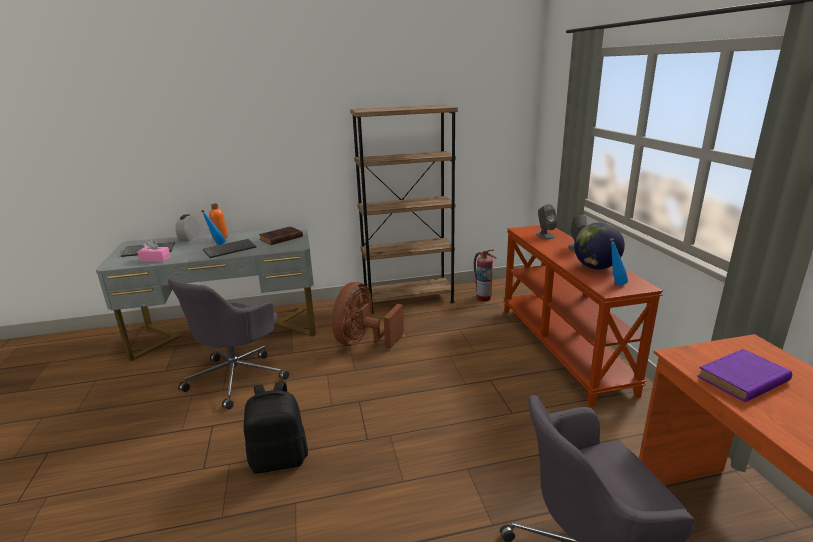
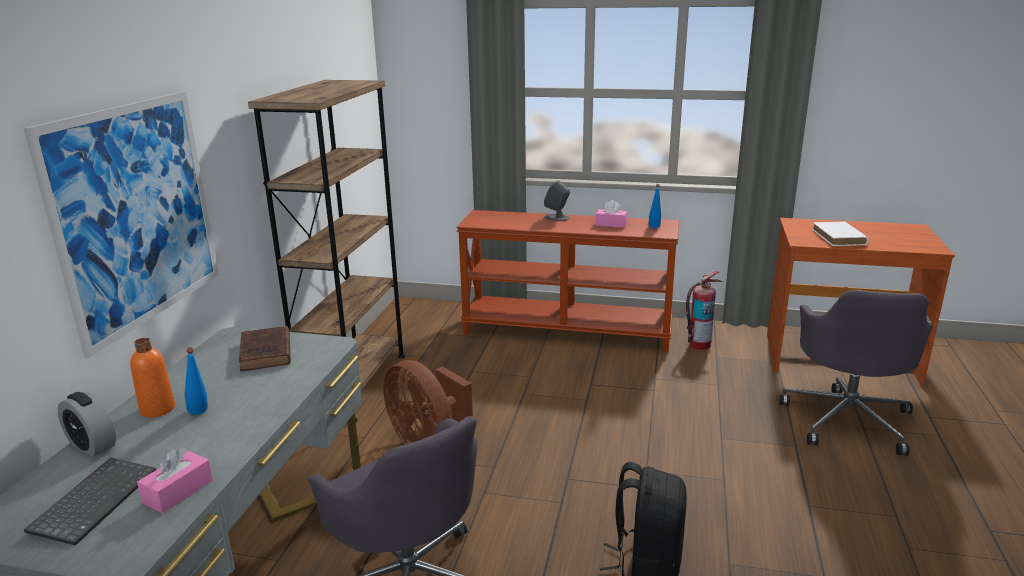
camera: 65 degrees left, 0 degrees up
(230, 249) = (250, 402): keyboard -> none
(254, 152) = (137, 215): none -> picture
(483, 298) = (417, 335): fire extinguisher -> fire extinguisher (699, 345)
(545, 235) = (504, 219): grey speaker -> none
(595, 267) = (611, 224): globe -> pink tissue box
(741, 380) = (839, 238): purple book -> white book

